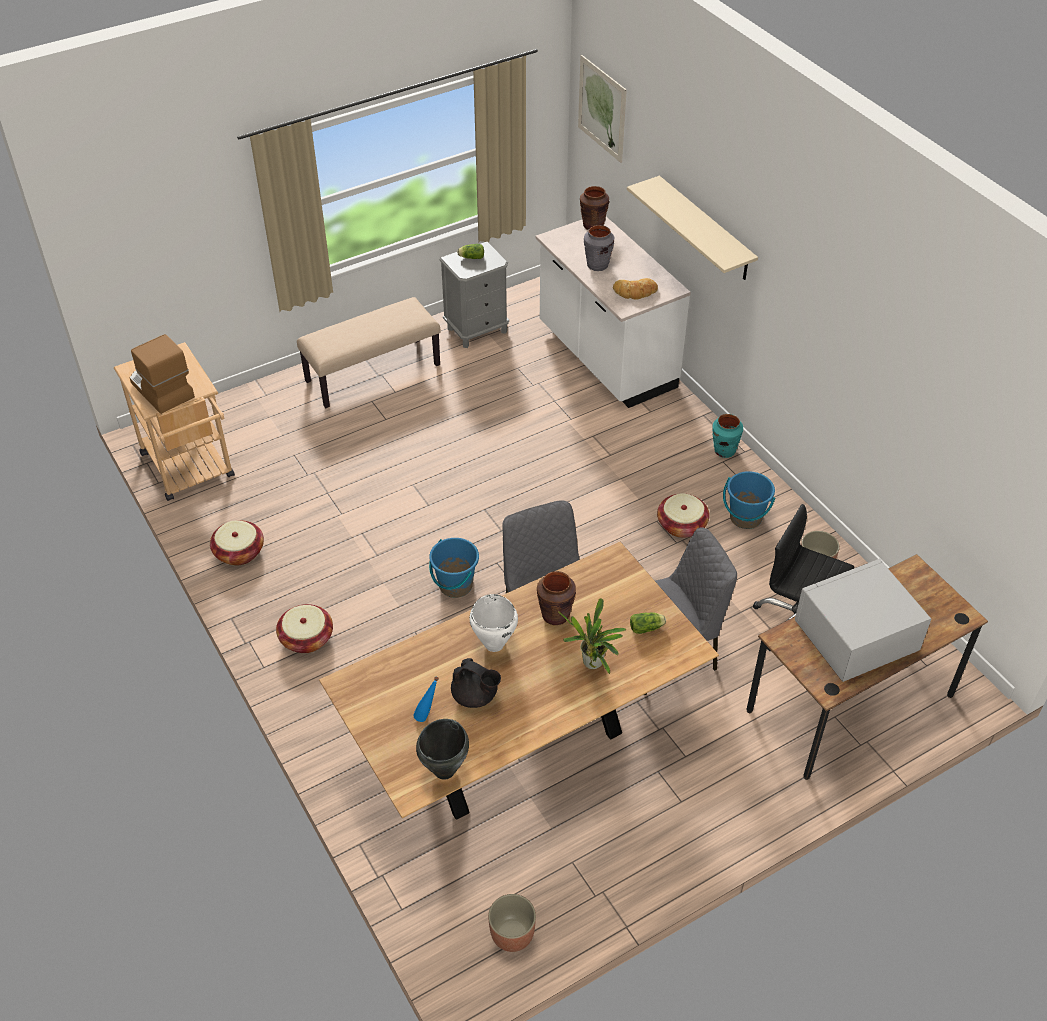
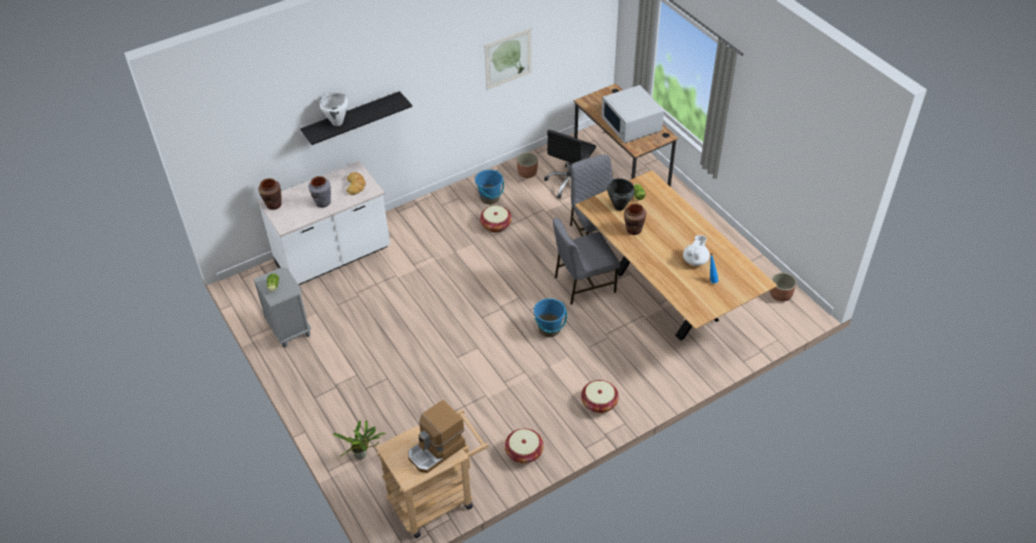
camera: 90 degrees left, 0 degrees up
(373, 372) = (332, 390): beige bench -> none
(445, 770) = (745, 270): black cooking pot -> black cooking pot (619, 206)
(475, 696) = (695, 260): black teapot -> white teapot
(494, 644) = (658, 254): white cooking pot -> white cooking pot (337, 122)
(592, 665) = (666, 215): potted plant -> potted plant (362, 455)
(602, 108) = (226, 143): picture -> picture (508, 58)
(705, 229) = (352, 118): beige shelf -> black shelf
(724, 451) = (431, 204): turquoise vase -> none

